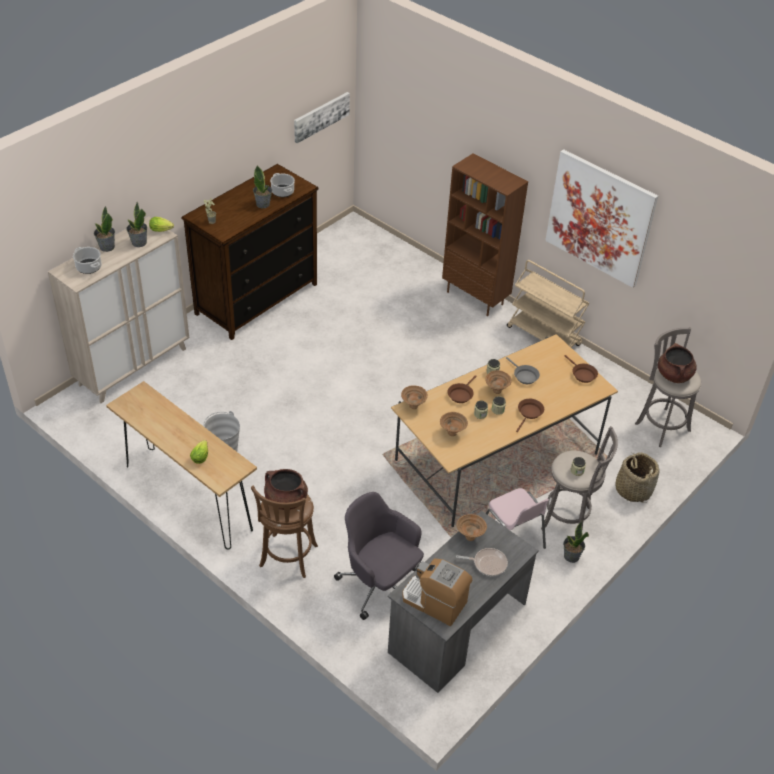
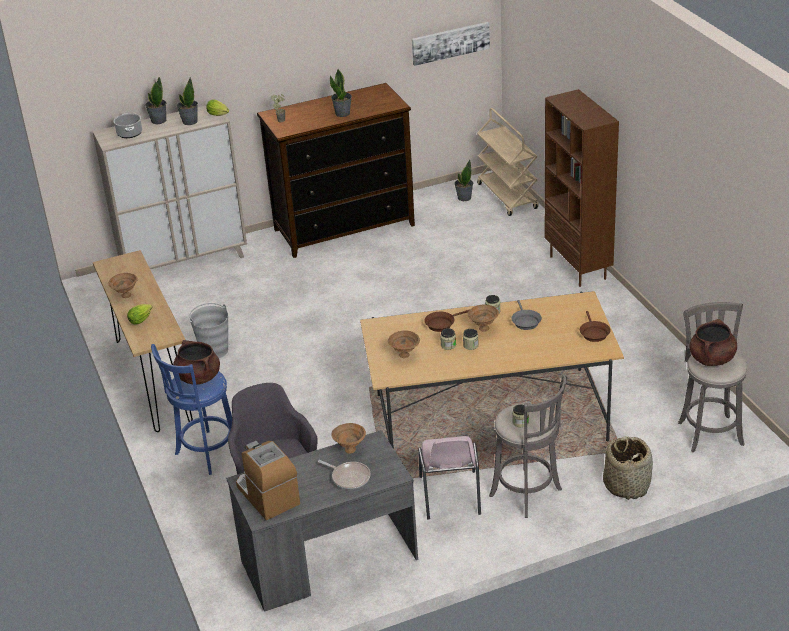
camera: 30 degrees right, 10 degrees down
(283, 192) = (371, 106): cooking pot -> none
(287, 558) = (206, 454): brown stool -> blue stool
(413, 406) = (383, 324): brown bowl -> brown bowl (126, 296)
(529, 413) = (503, 356): brown frying pan -> none
(544, 336) = (632, 317): beige cart -> beige cart (507, 196)
(571, 556) = (504, 530): potted plant -> potted plant (464, 198)
(600, 218) = (677, 166): picture -> none

